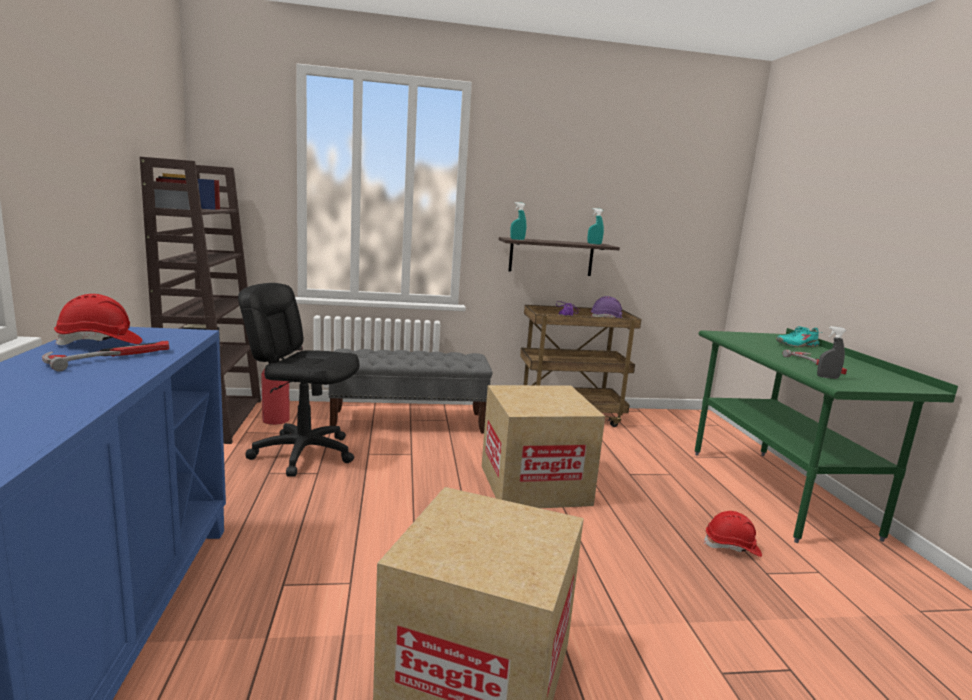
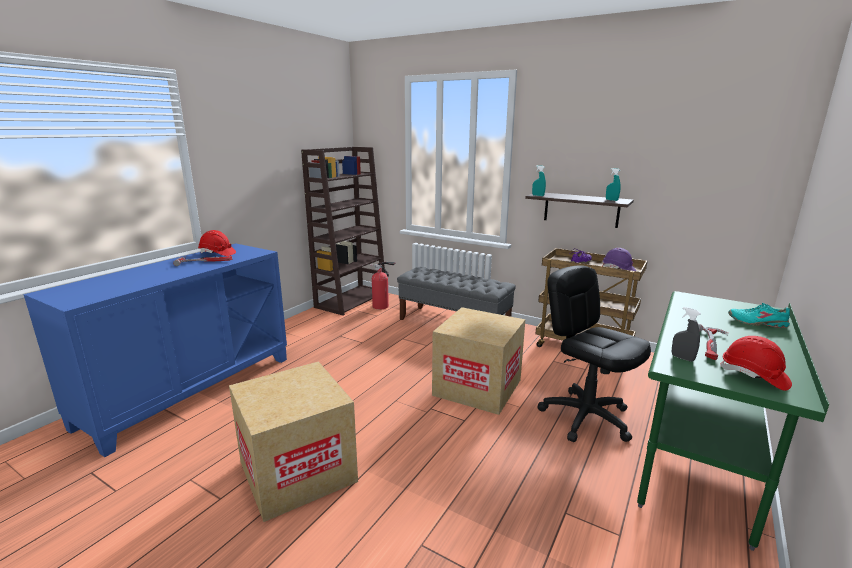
camera: 40 degrees right, 5 degrees up
(303, 453) = (369, 329): black office chair -> black office chair (586, 417)
(732, 547) = (566, 483): red hard hat -> red hard hat (754, 376)

